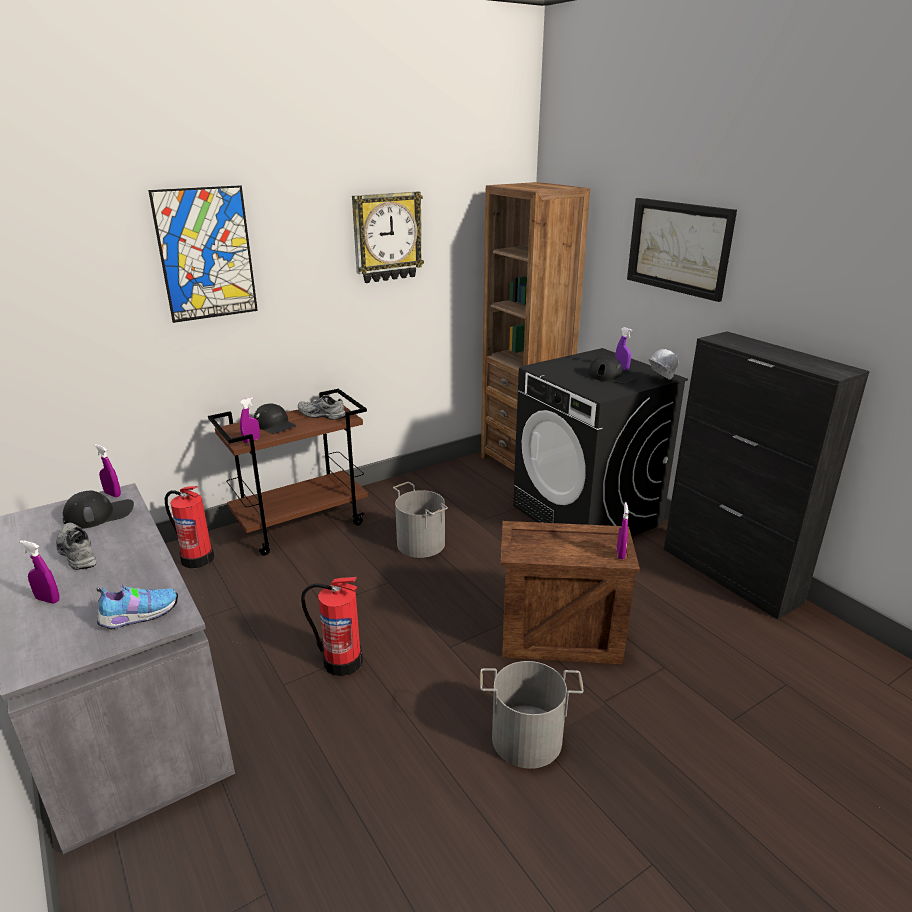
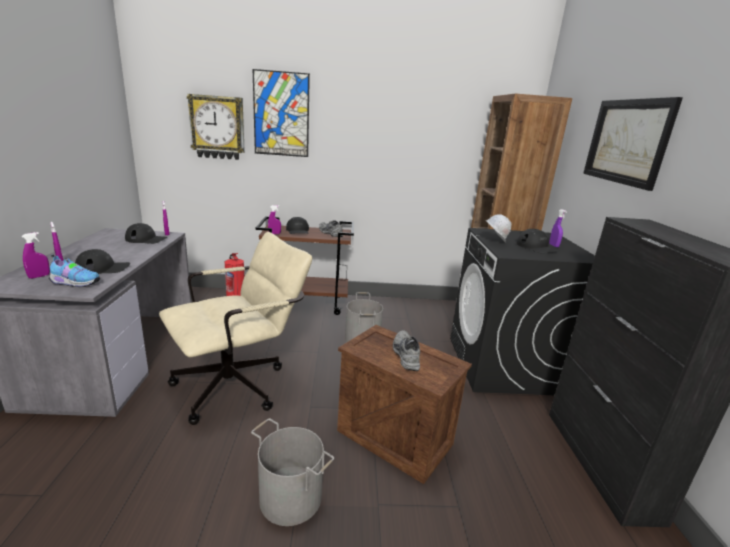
camera: 30 degrees right, 5 degrees down
(75, 553) = (107, 250): grey shoe -> grey shoe (404, 354)
(131, 581) = (103, 268): none -> black cap
(341, 661) = (240, 384): fire extinguisher -> beige office chair
(387, 237) = (407, 124): wall clock -> wall clock (217, 127)
(620, 554) = (438, 379): purple spray bottle -> purple spray bottle (39, 276)
(659, 381) = (577, 259): white hard hat -> white hard hat (494, 241)

